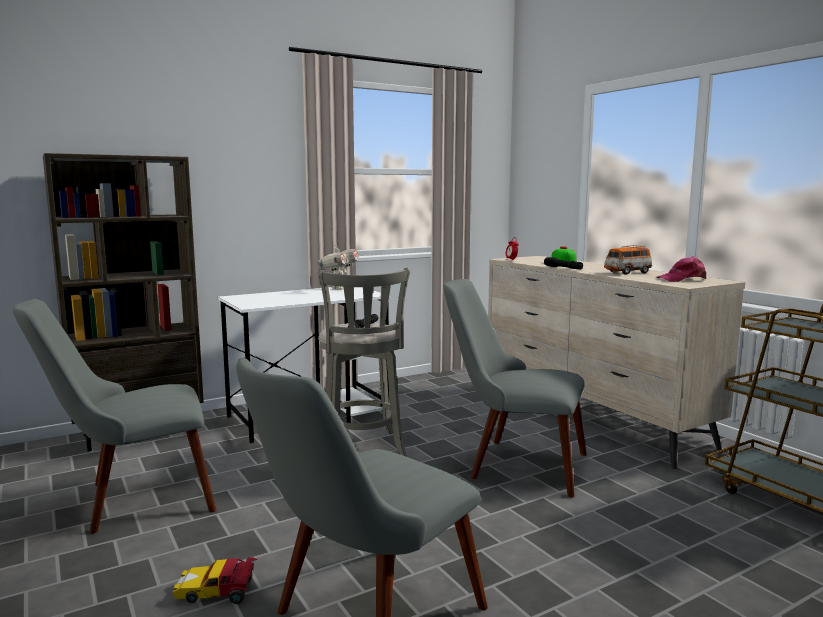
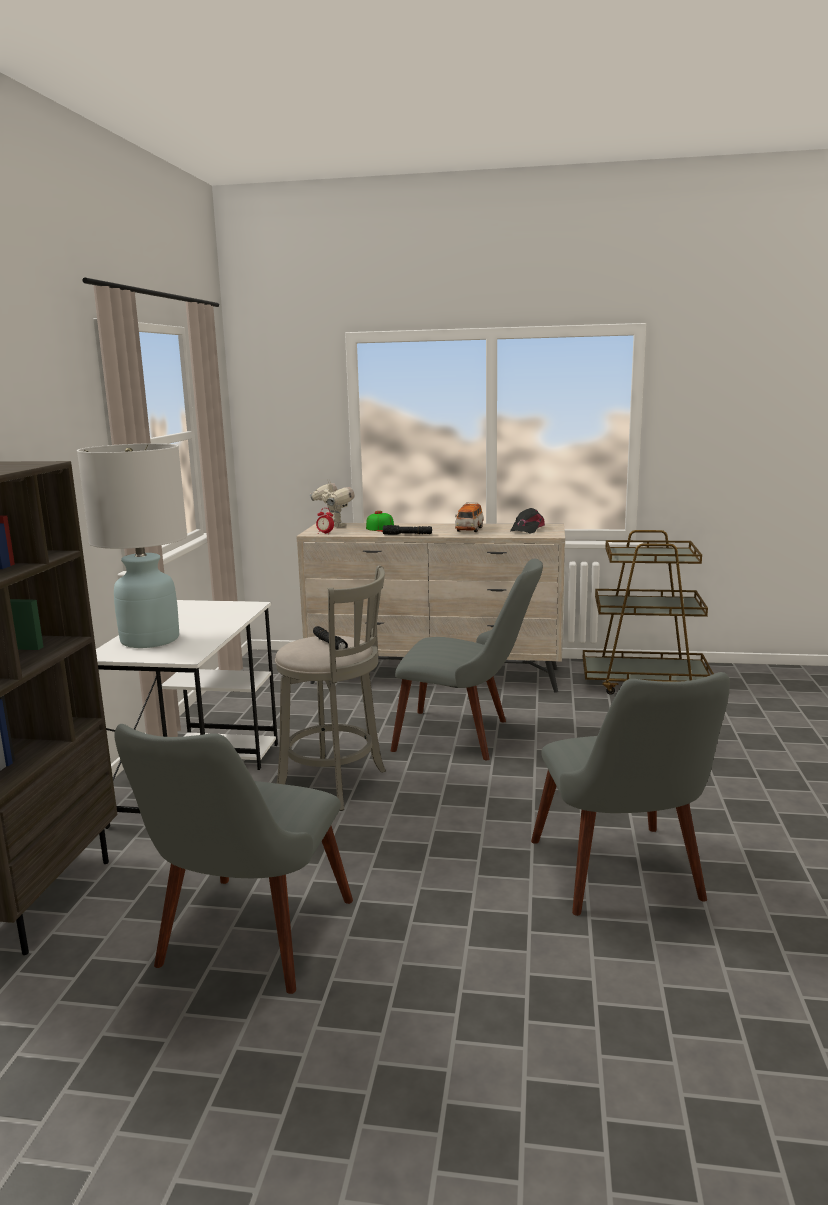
camera: 50 degrees left, 5 degrees up
(218, 592) = (513, 936): toy car -> none
(271, 296) = (150, 639): none -> white table lamp
(339, 288) = (181, 608): toy robot -> toy robot (333, 526)
(512, 463) = (467, 736): grey chair -> grey chair turned 135 degrees counterclockwise
(682, 279) = (527, 529): pink cap -> black cap

